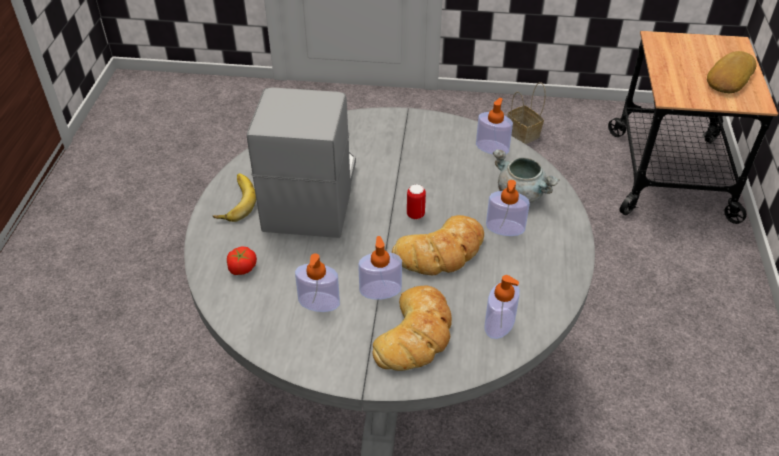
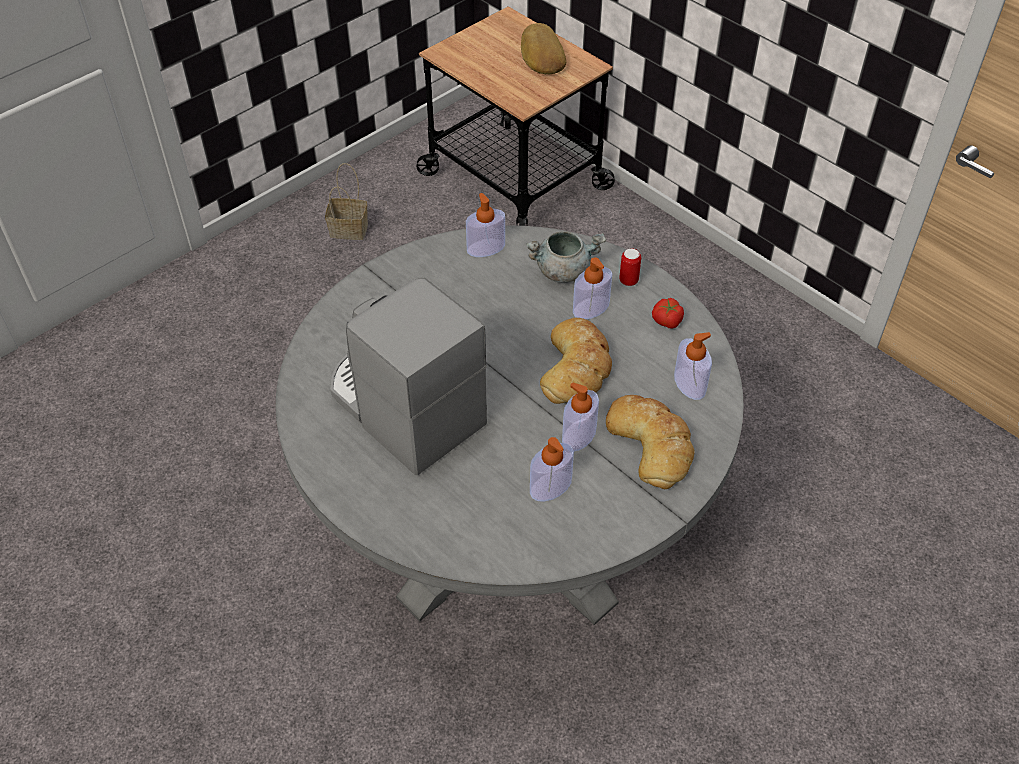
camera: 50 degrees left, 5 degrees up
(234, 201) = (347, 473): banana -> none
(241, 267) = (448, 519): tomato -> tomato (666, 321)
(415, 215) = (513, 353): can -> can (628, 281)

